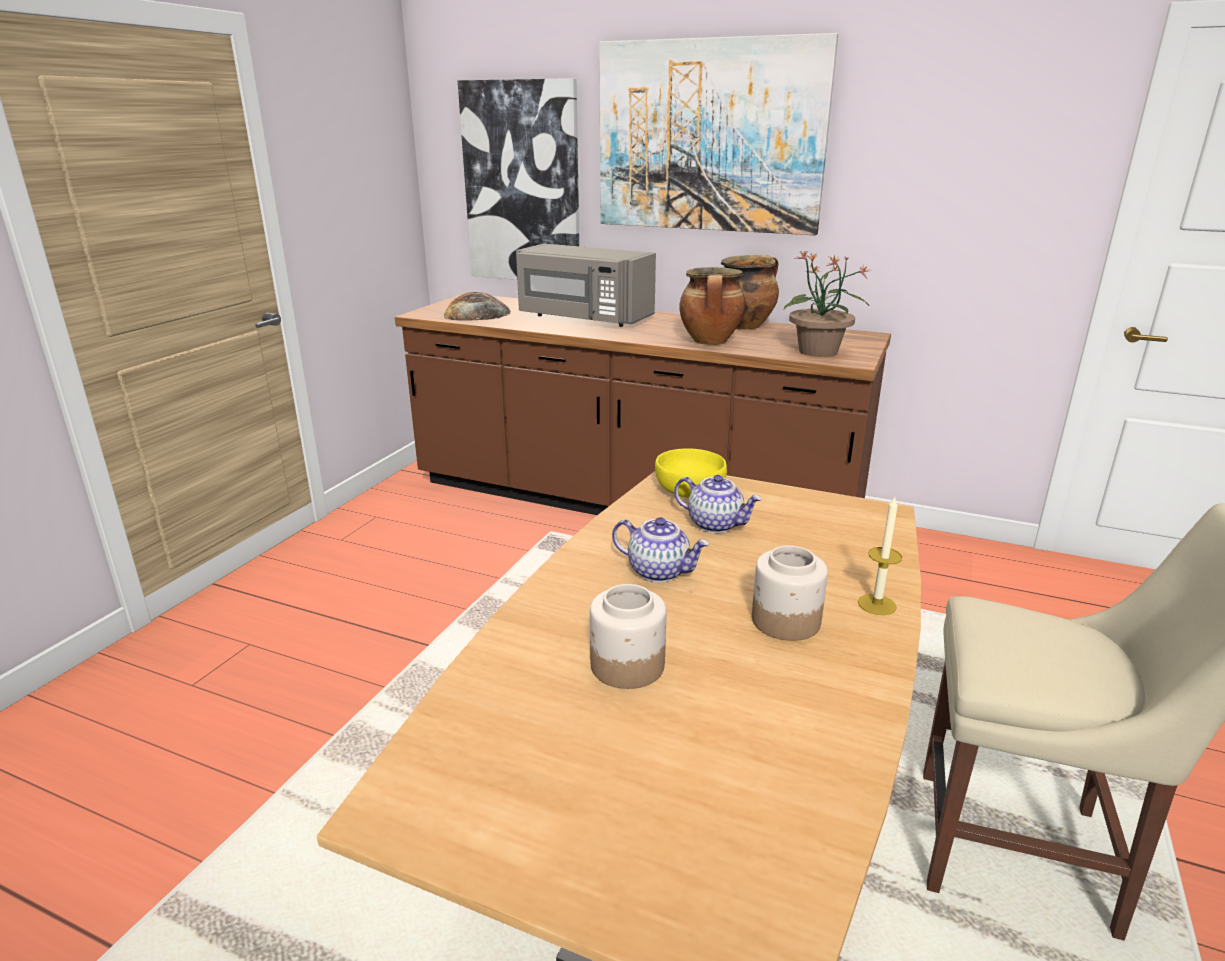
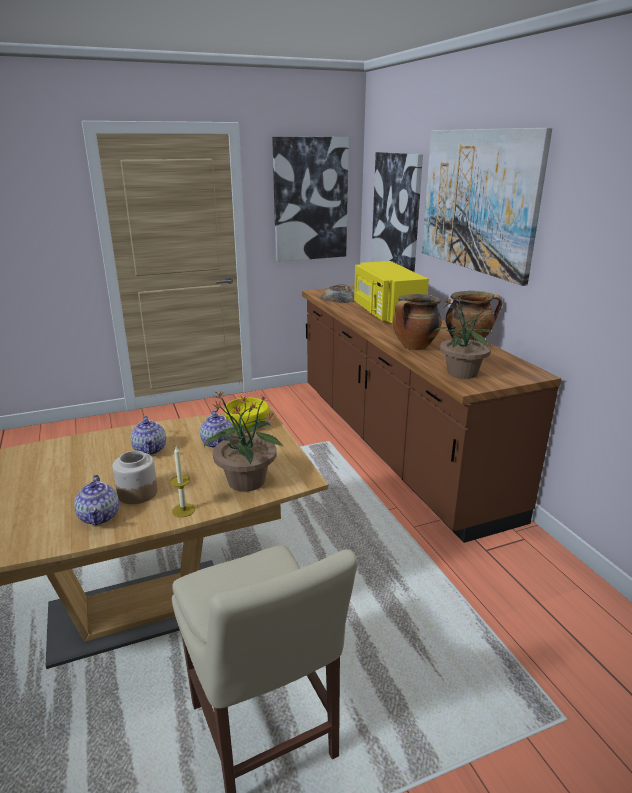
camera: 45 degrees right, 0 degrees up
(359, 163) = (310, 200): none -> picture
(583, 318) = (386, 313): grey microwave -> yellow microwave
(627, 666) = (59, 474): jar -> none
(822, 670) = (100, 516): none -> teapot
(850, 543) = (246, 482): none -> potted plant

